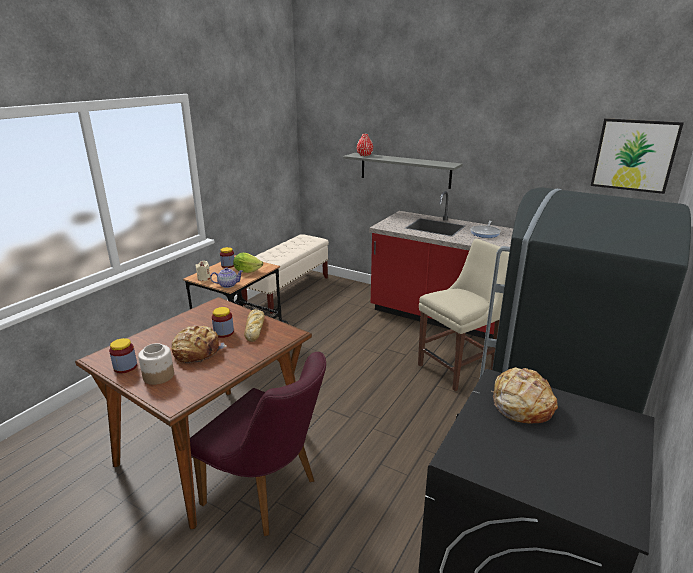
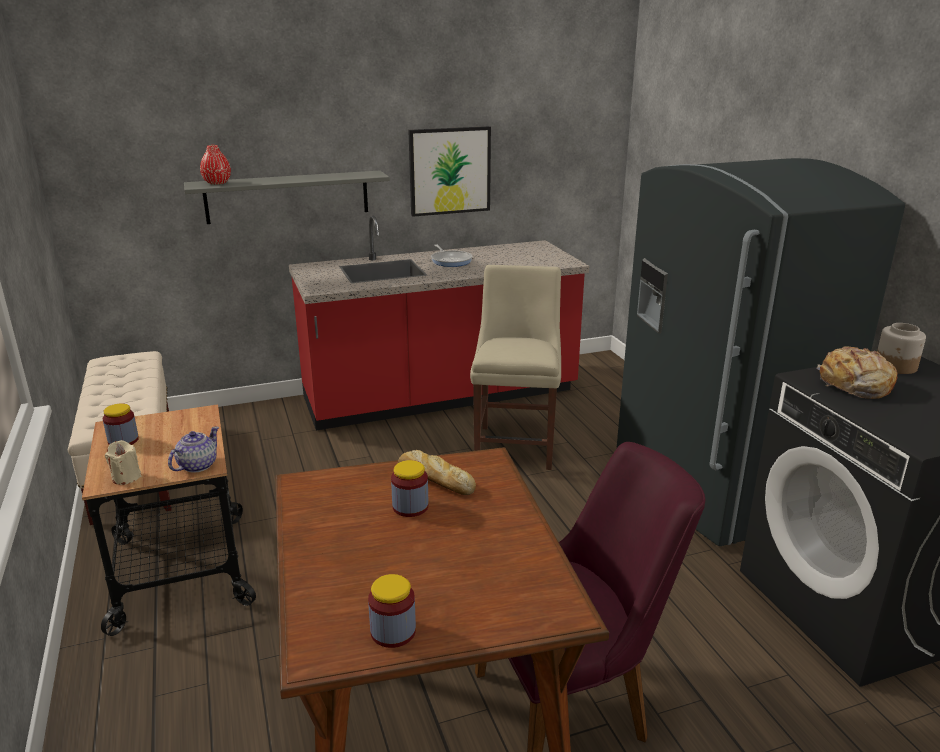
camera: 50 degrees left, 0 degrees up
(158, 376) = (467, 605): jar -> jar (896, 366)
(197, 351) = (435, 547): bread -> none
(247, 271) = (180, 433): lettuce -> none
(634, 155) = (581, 128): picture -> picture (449, 171)

